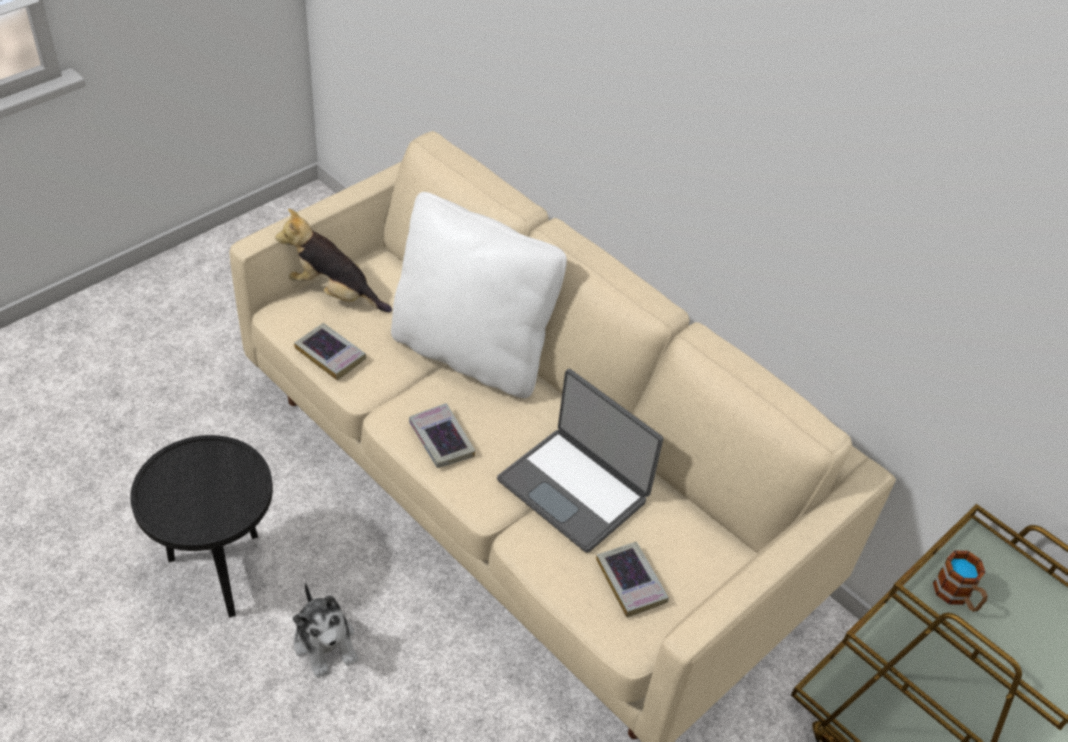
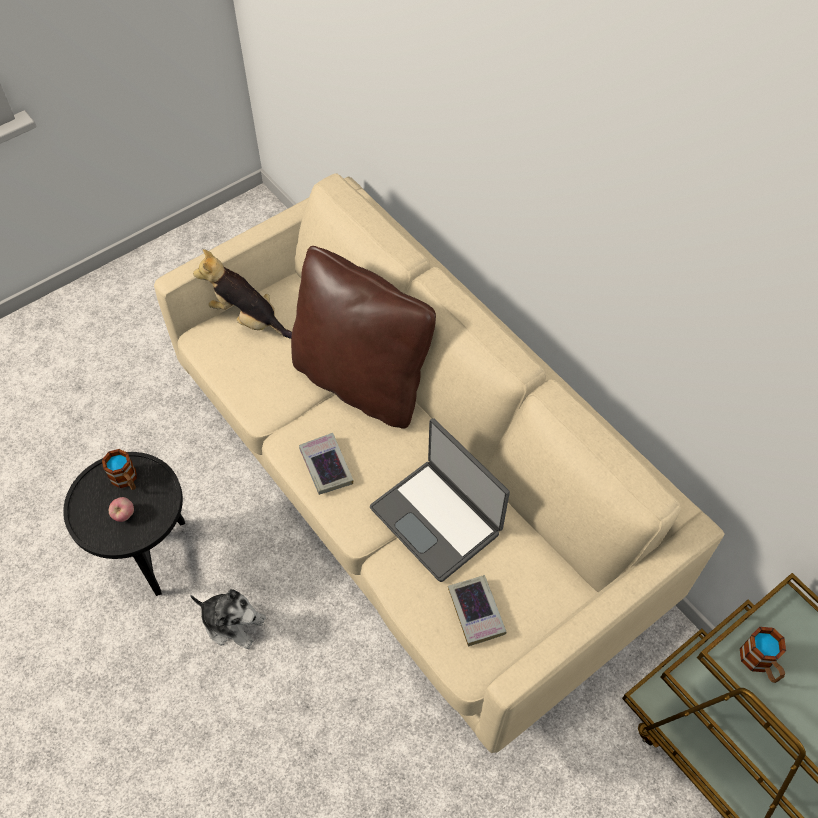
camera: 10 degrees right, 10 degrees up
(205, 465) = (126, 480): none -> mug
(205, 502) = (124, 515): none -> apple
(325, 642) = (233, 622): plush toy -> plush toy turned 45 degrees counterclockwise
(330, 355) = (239, 380): book -> none
(471, 353) = (361, 381): white pillow -> brown pillow

